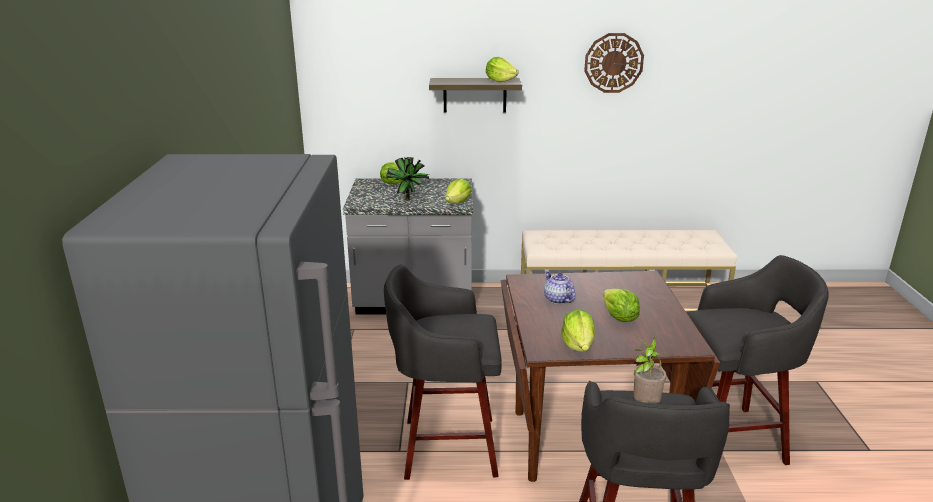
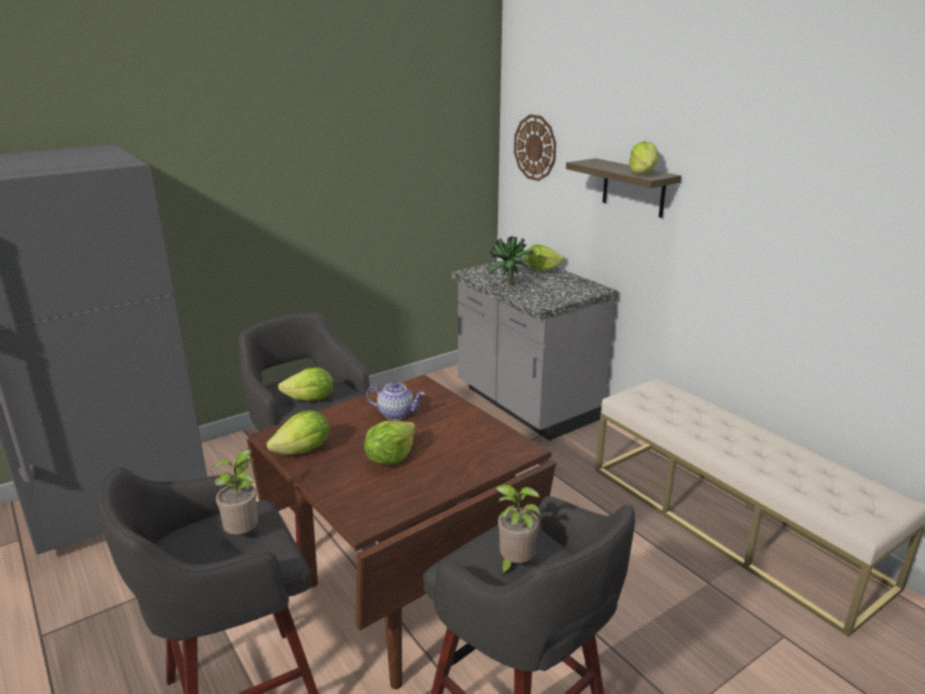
camera: 55 degrees right, 0 degrees up
(458, 202) = (541, 303): lettuce -> lettuce (310, 400)
(557, 299) = (396, 413): teapot -> teapot turned 75 degrees clockwise
(613, 63) = (801, 176): wall clock -> wall clock (535, 147)
(743, 324) = (514, 564): none -> potted plant

